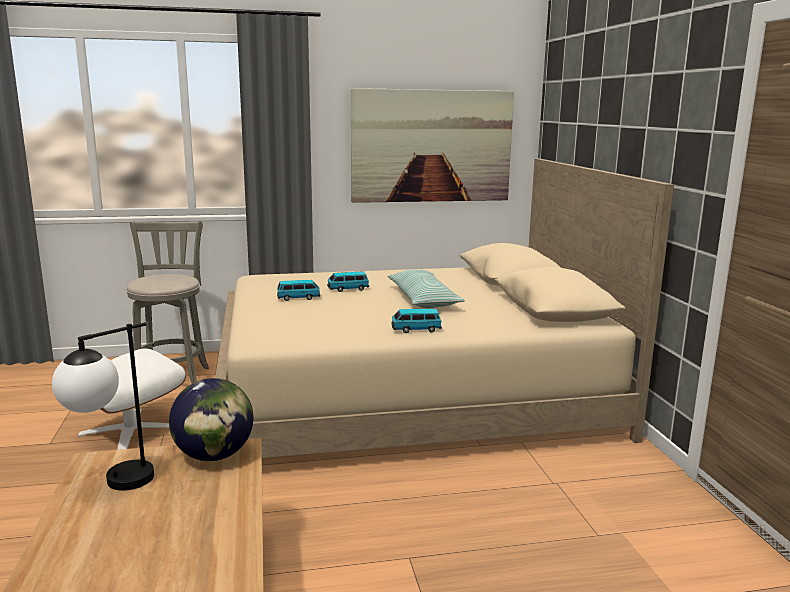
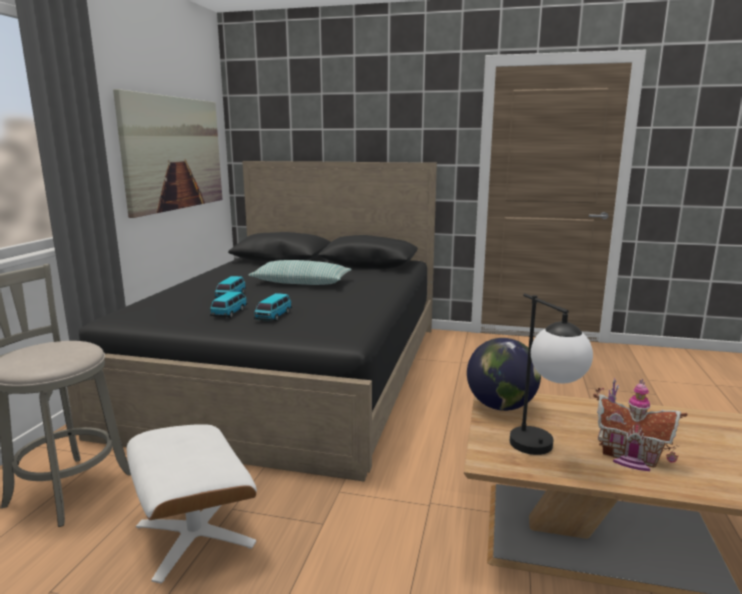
camera: 65 degrees left, 0 degrees up
(102, 538) = (630, 458): none -> toy house
(410, 395) = (294, 373): beige bed -> black bed
(416, 329) = (372, 294): toy car -> toy car (273, 316)

